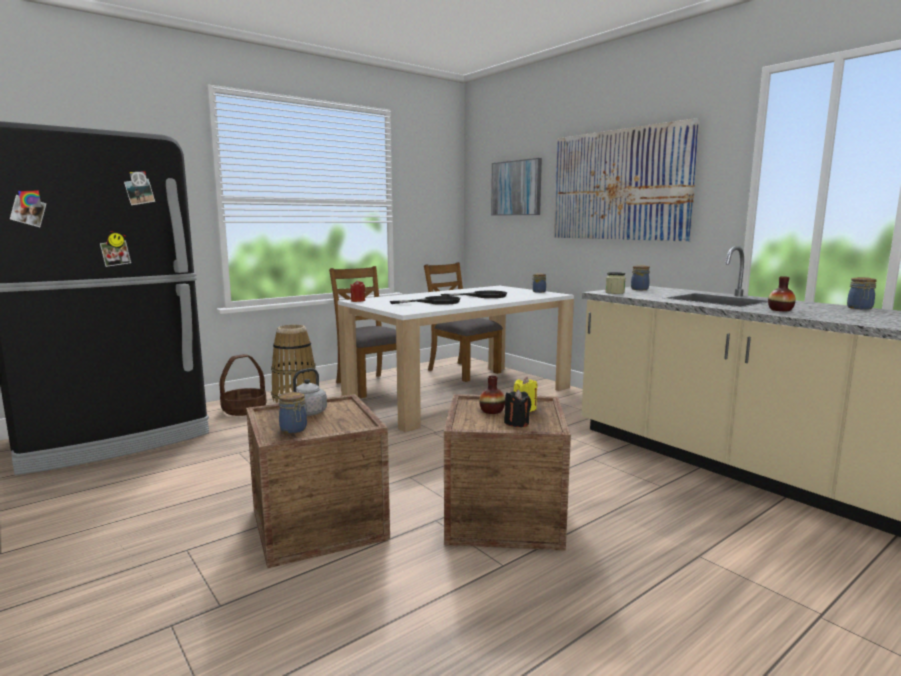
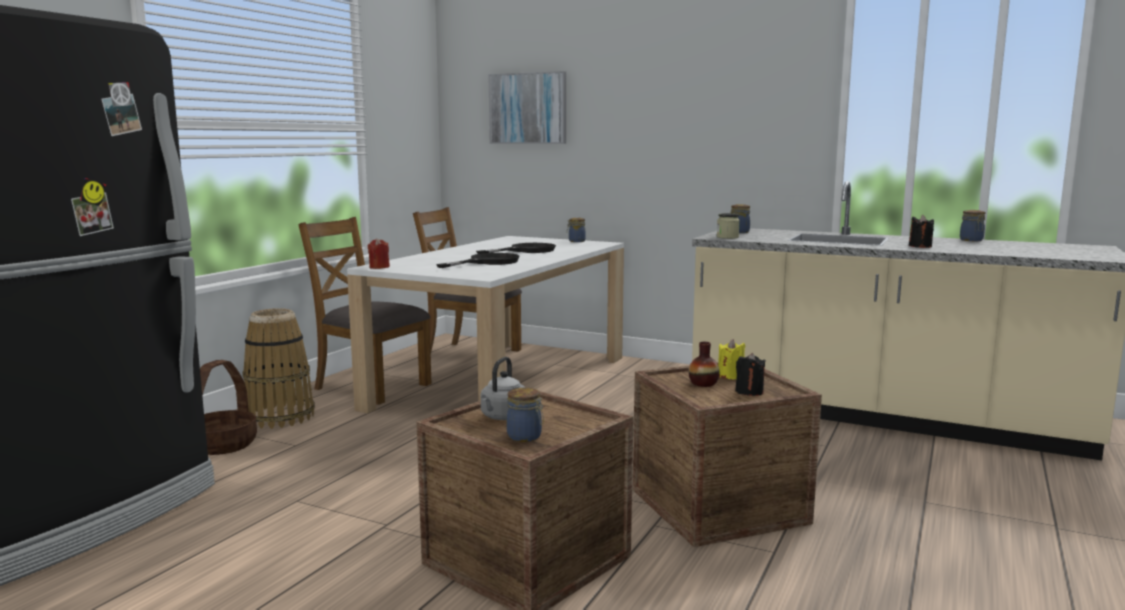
camera: 25 degrees left, 0 degrees up
(619, 185) = (679, 109): picture -> none
(780, 310) = (920, 246): vase -> black candle

